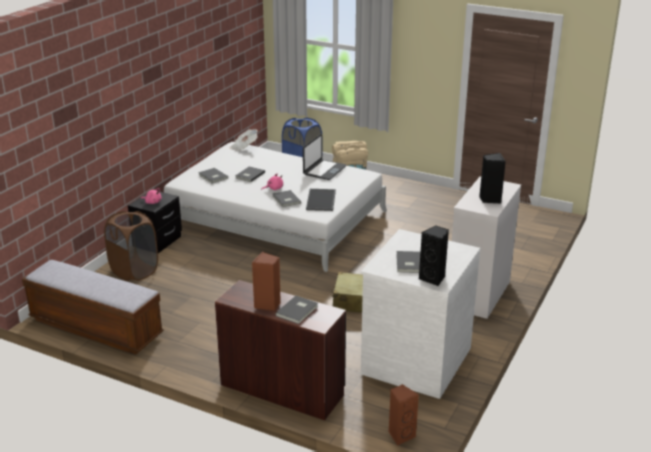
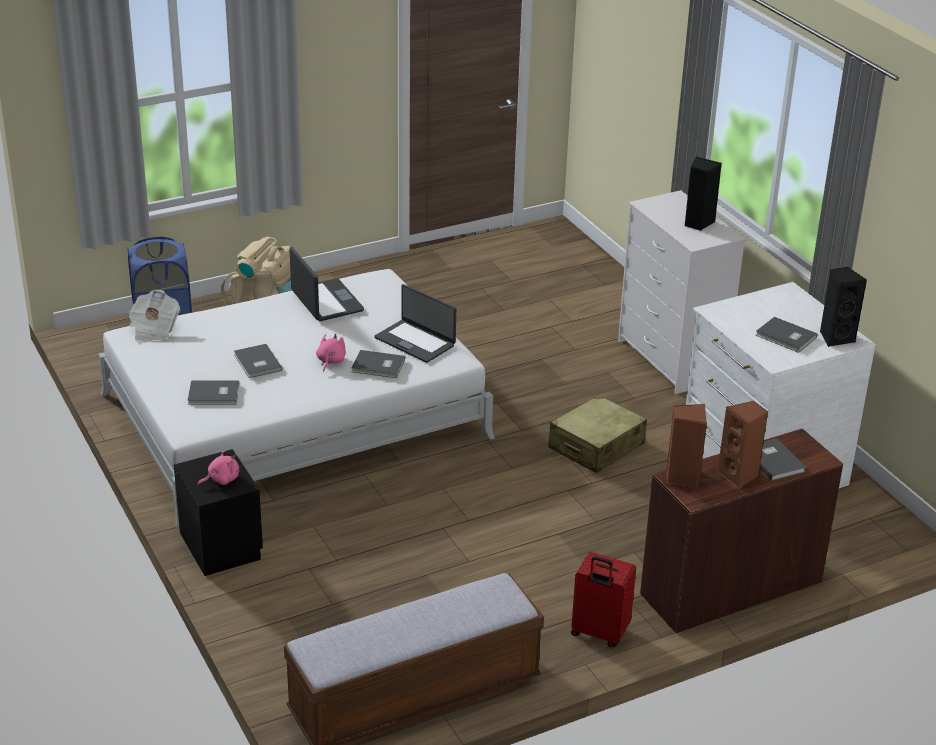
camera: 55 degrees left, 5 degrees up
(134, 271) = (288, 602): brown laundry basket -> none
(195, 360) = (599, 633): none -> red suitcase
(321, 200) = (415, 341): tray -> laptop
(401, 435) = (892, 541): brown speaker -> brown speaker (682, 478)

